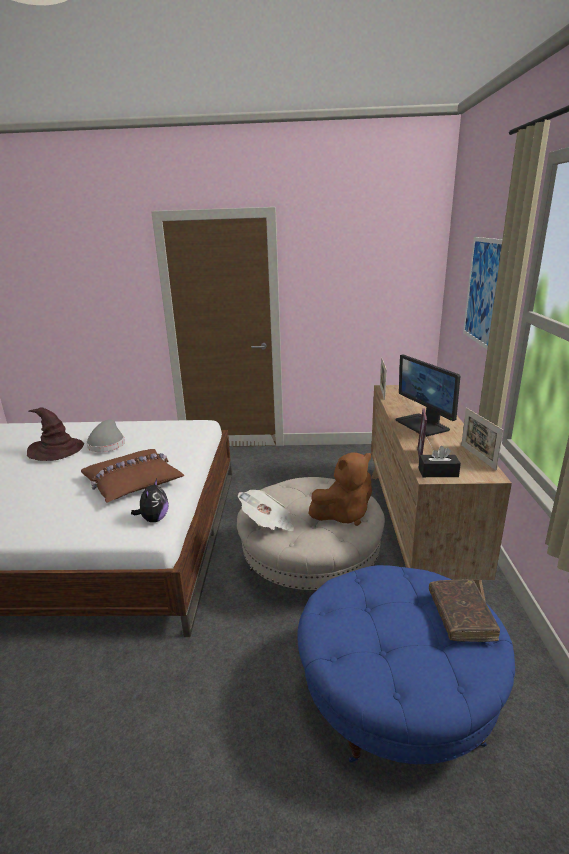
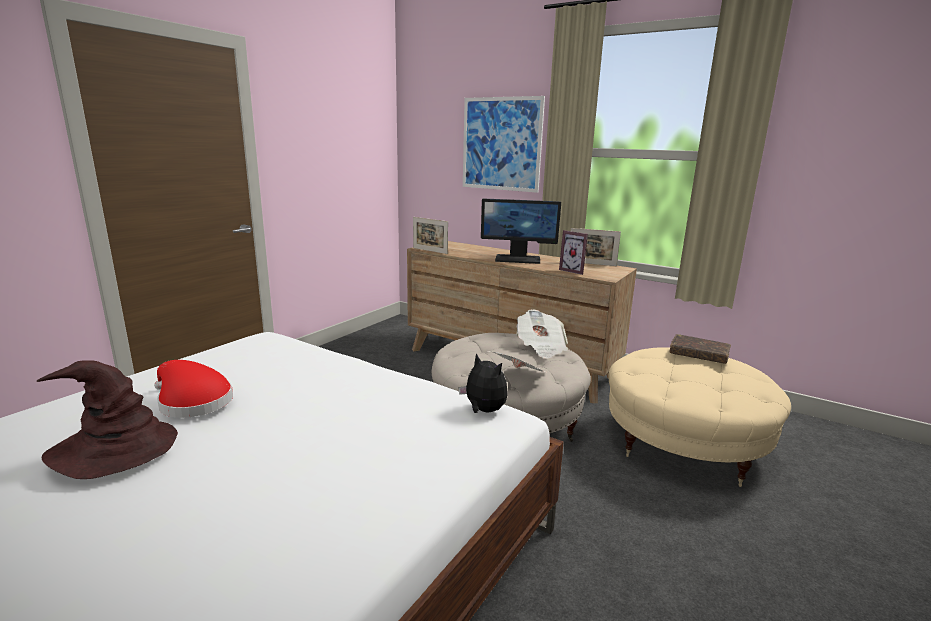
camera: 60 degrees left, 5 degrees down
(107, 444) = (192, 402): grey hat -> red hat
(133, 482) = (366, 405): brown pillow -> none
(343, 515) = (541, 347): brown plush toy -> newspaper
(396, 694) = (684, 444): blue ottoman -> beige ottoman
(438, 472) = (604, 275): black tissue box -> none

